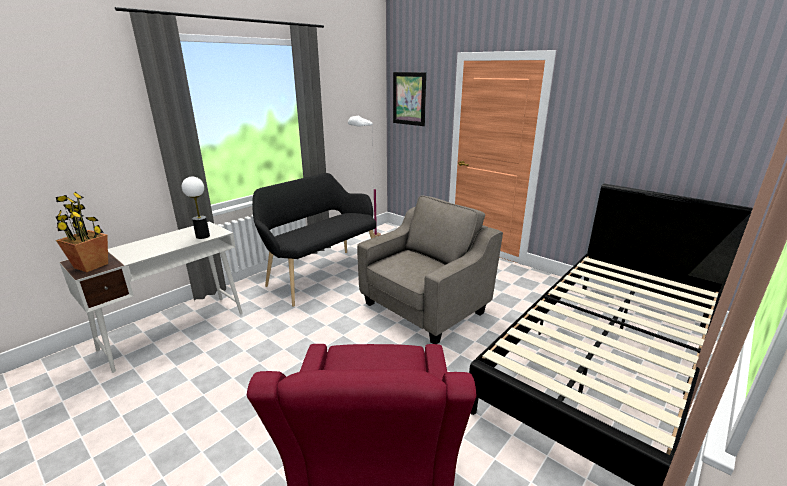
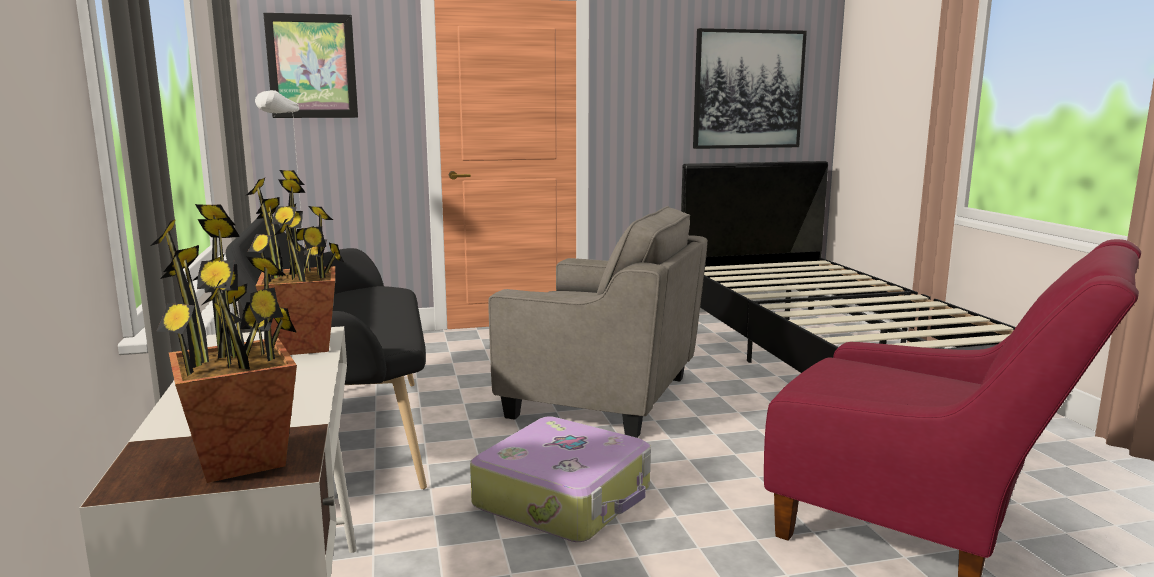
camera: 55 degrees left, 10 degrees down
(203, 236) = (304, 346): table lamp -> potted plant
(312, 339) = (565, 498): none -> suitcase
(425, 308) = (601, 397): grey armchair -> grey armchair turned 120 degrees clockwise
(682, 132) = (748, 89): none -> picture

